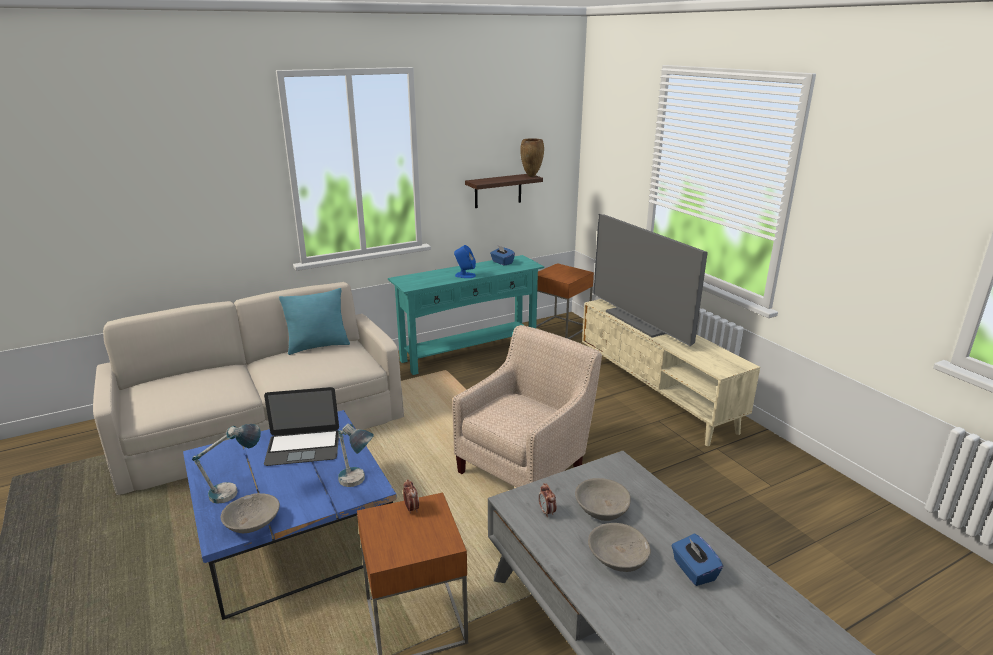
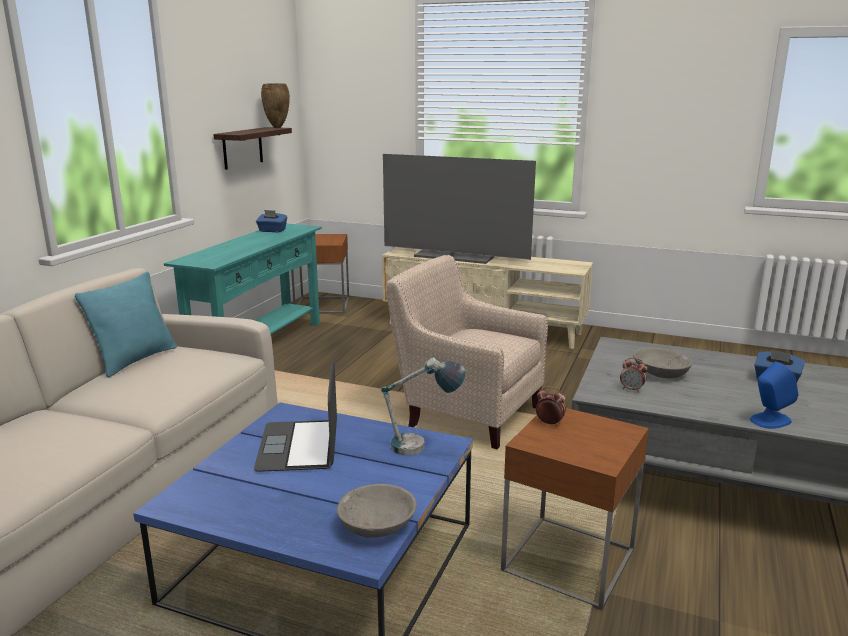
camera: 40 degrees left, 5 degrees down
(236, 492) = (298, 512): table lamp -> none
(303, 447) = (299, 446): laptop -> laptop turned 135 degrees clockwise
(465, 275) = (255, 245): blue speaker -> blue speaker (770, 420)
(526, 468) = (467, 413): beige armchair -> beige armchair turned 60 degrees counterclockwise
(617, 557) = (726, 393): grey bowl -> none

